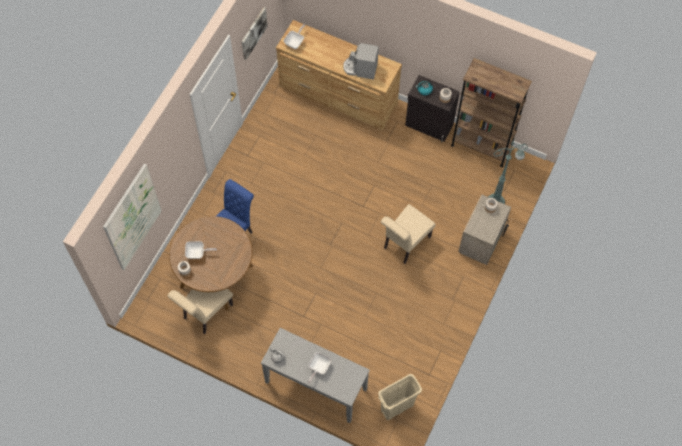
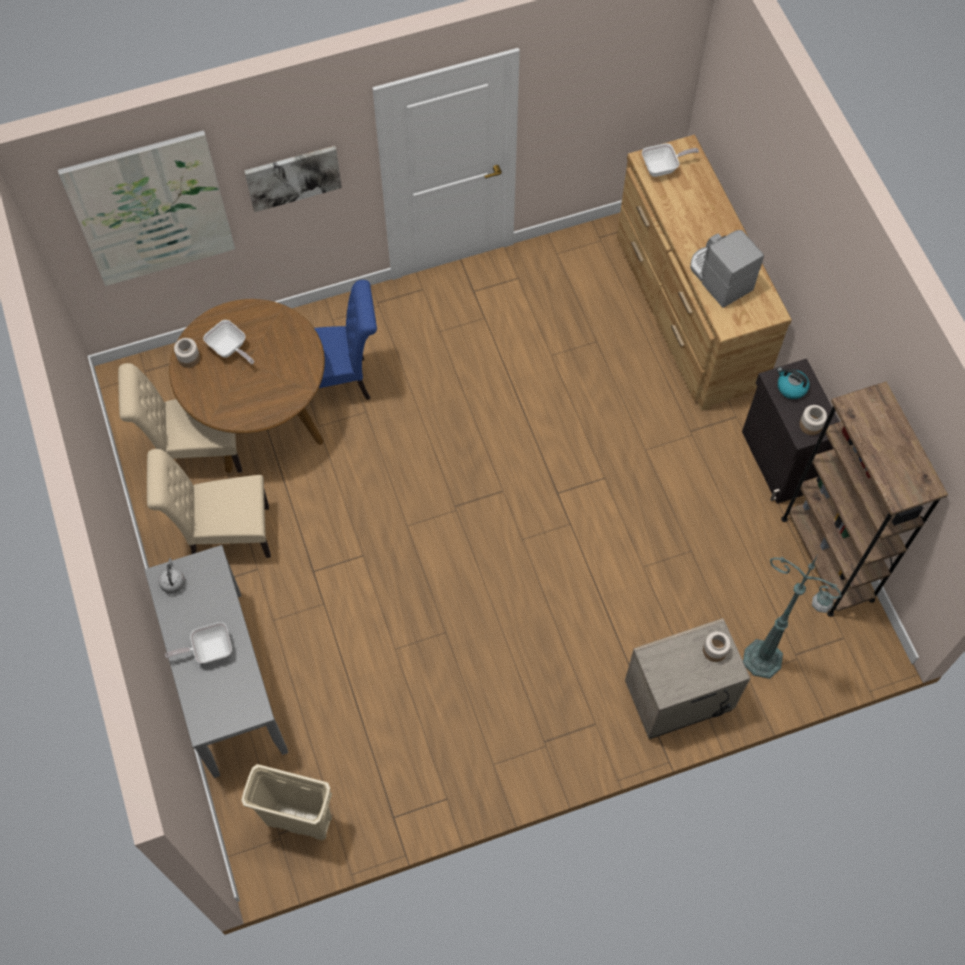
camera: 45 degrees right, 0 degrees up
(253, 33) = (592, 94): picture -> picture (293, 177)
(404, 244) = (560, 599): beige chair -> beige chair (224, 535)

